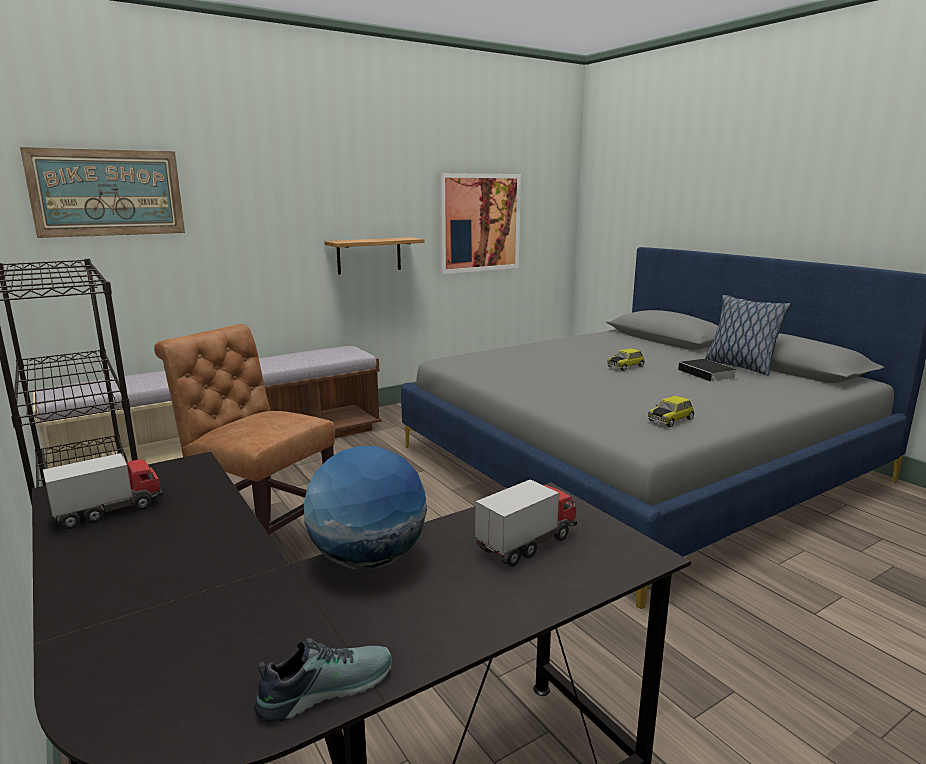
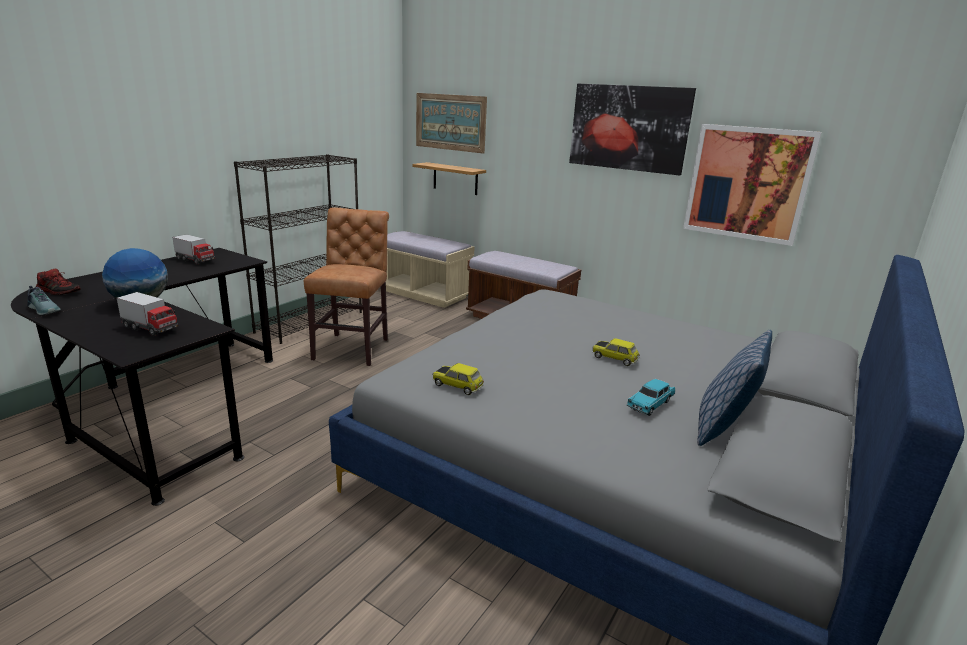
camera: 65 degrees right, 5 degrees up
(172, 683) = (59, 291): none -> shoe
(369, 255) = (612, 194): shelf -> shelf (455, 178)
(373, 182) = (628, 128): none -> picture
(708, 374) = (650, 404): book -> turquoise toy car

